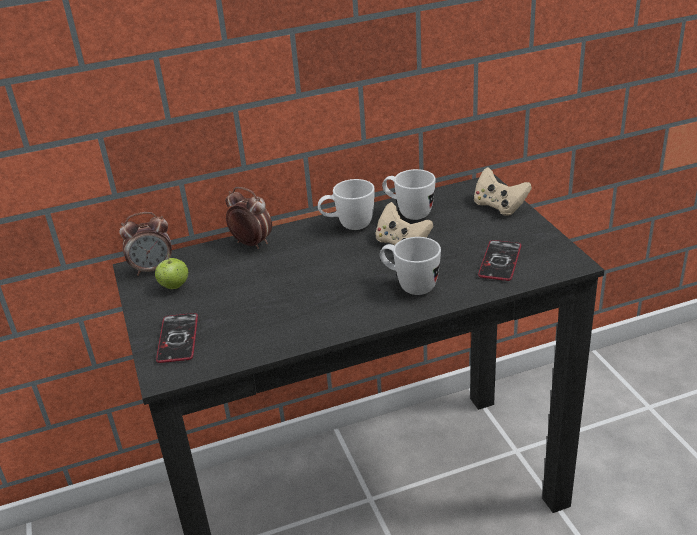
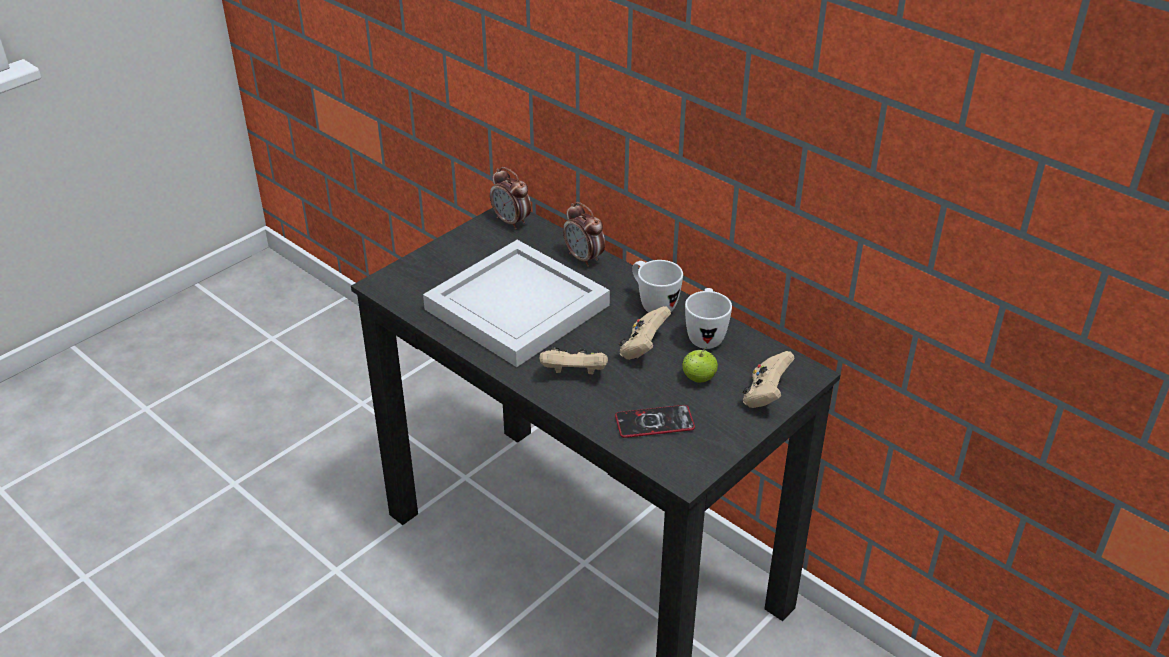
camera: 60 degrees right, 5 degrees up
(174, 286) = (493, 243): apple -> apple (698, 379)
(178, 339) = (426, 273): phone -> none
(252, 243) = (584, 258): alarm clock -> alarm clock turned 135 degrees clockwise
(290, 296) = (517, 309): none -> white tray
(409, 286) = (574, 374): white mug -> beige game controller

